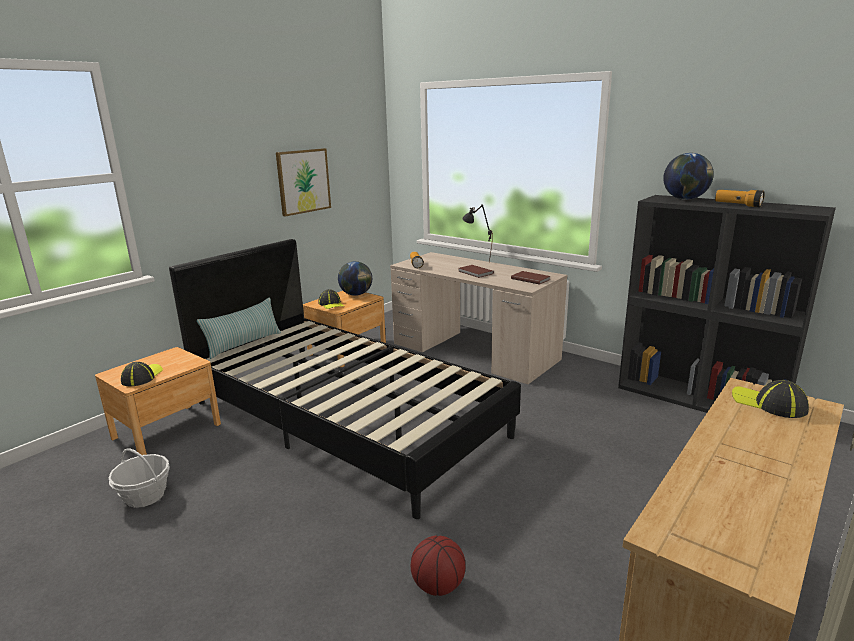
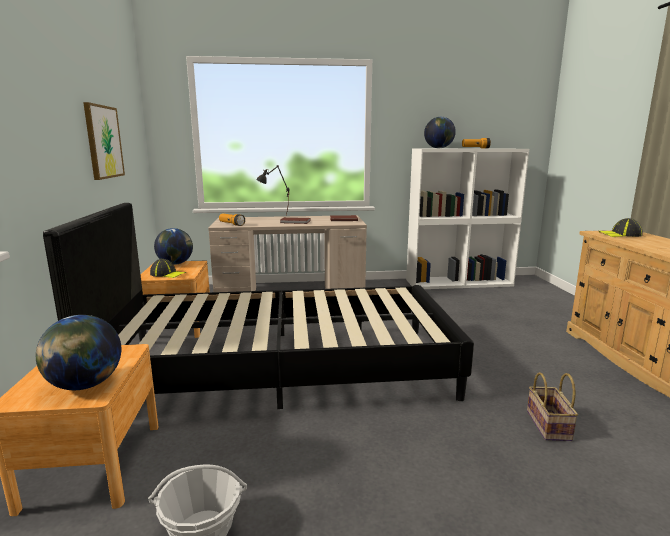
camera: 45 degrees left, 5 degrees down
(142, 377) = (85, 385): cap -> globe
(244, 344) = (122, 329): pillow -> none
(438, 586) = (550, 426): basketball -> basket
(701, 399) = (459, 282): black bookcase -> white bookcase

